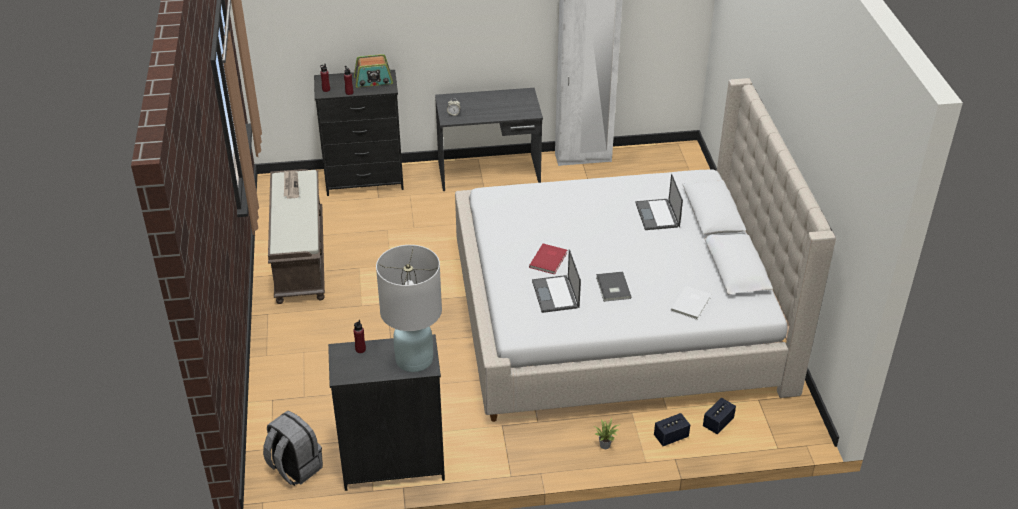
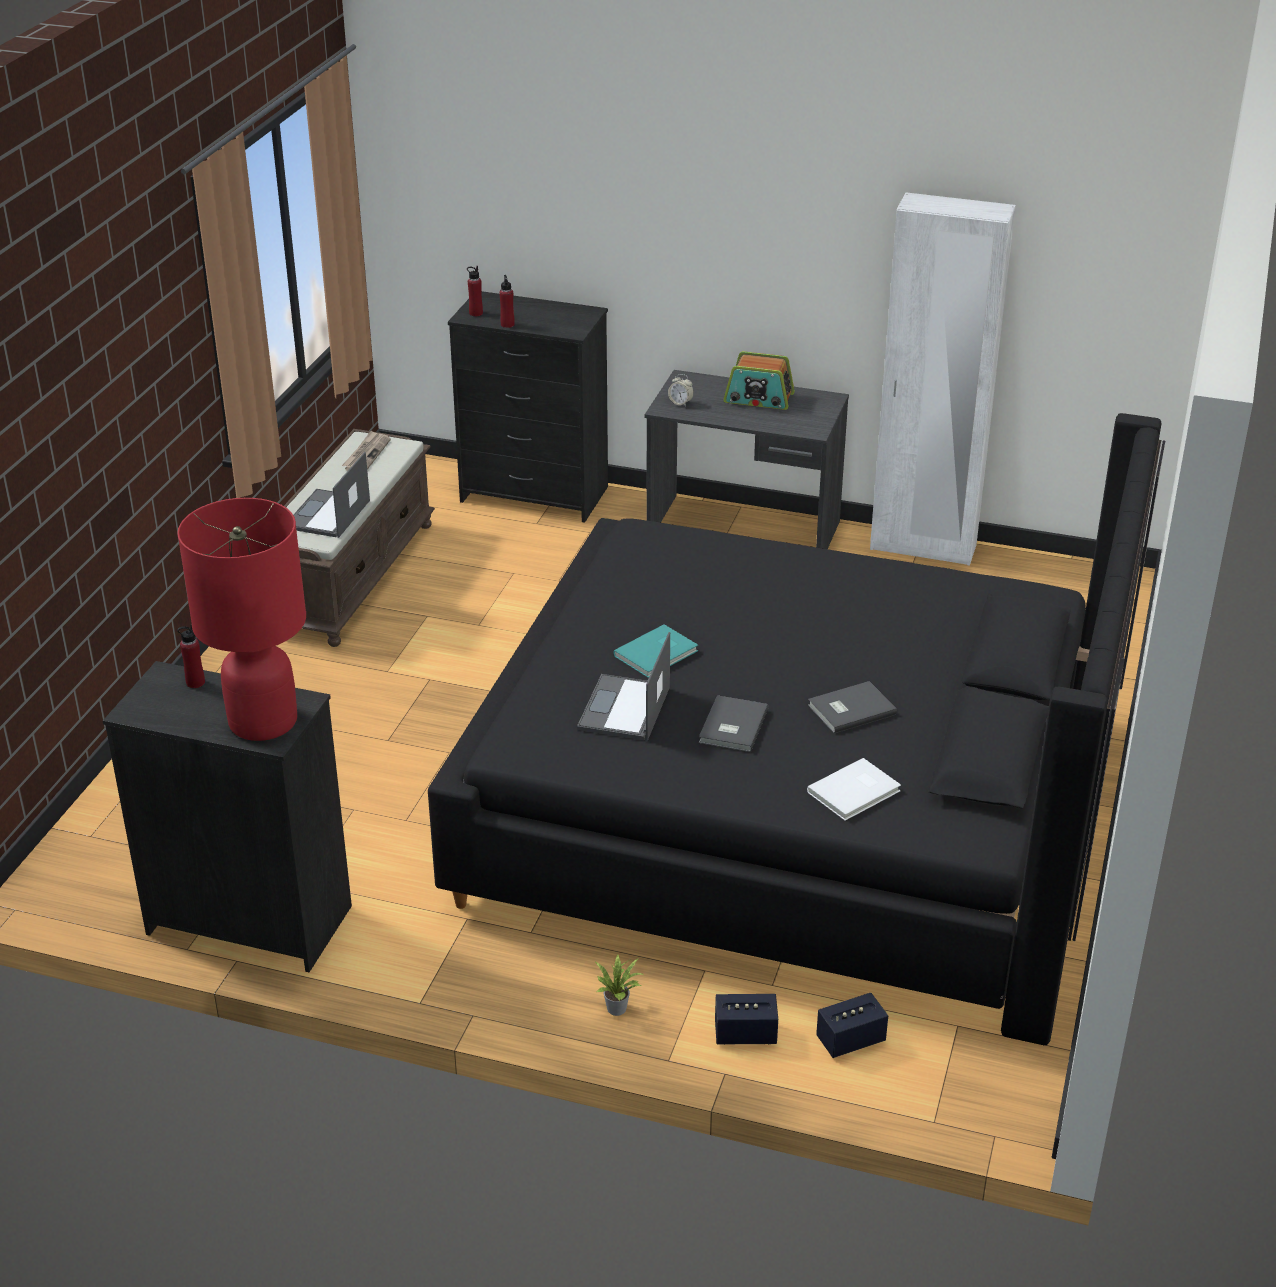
camera: 25 degrees right, 5 degrees down
(294, 468) = (100, 875): grey backpack -> none
(373, 80) = (559, 316): radio -> radio (759, 398)
(414, 360) = (262, 721): white table lamp -> red table lamp
(549, 260) = (658, 654): red book -> turquoise book
(619, 319) = (797, 814): beige bed -> black bed
(657, 215) = (908, 635): laptop -> laptop (327, 515)
(658, 262) = (849, 709): none -> grey book

